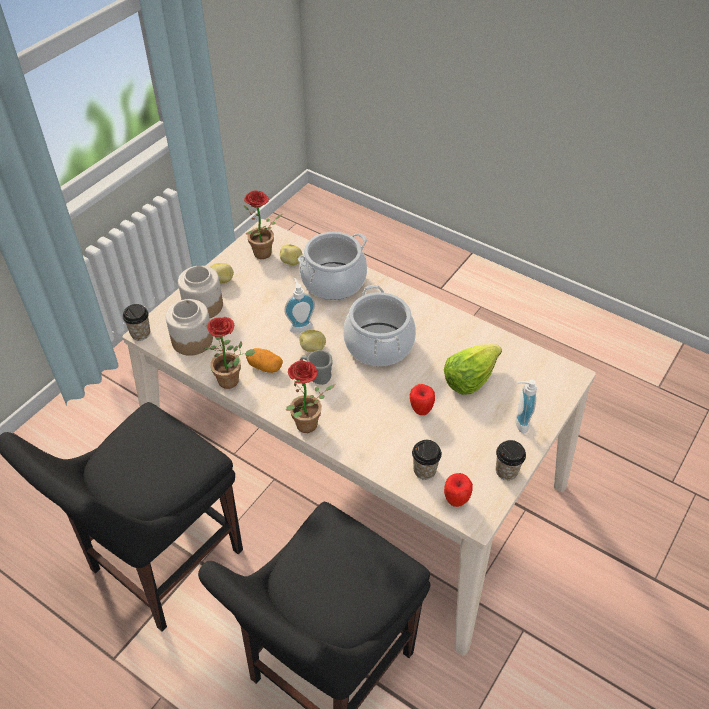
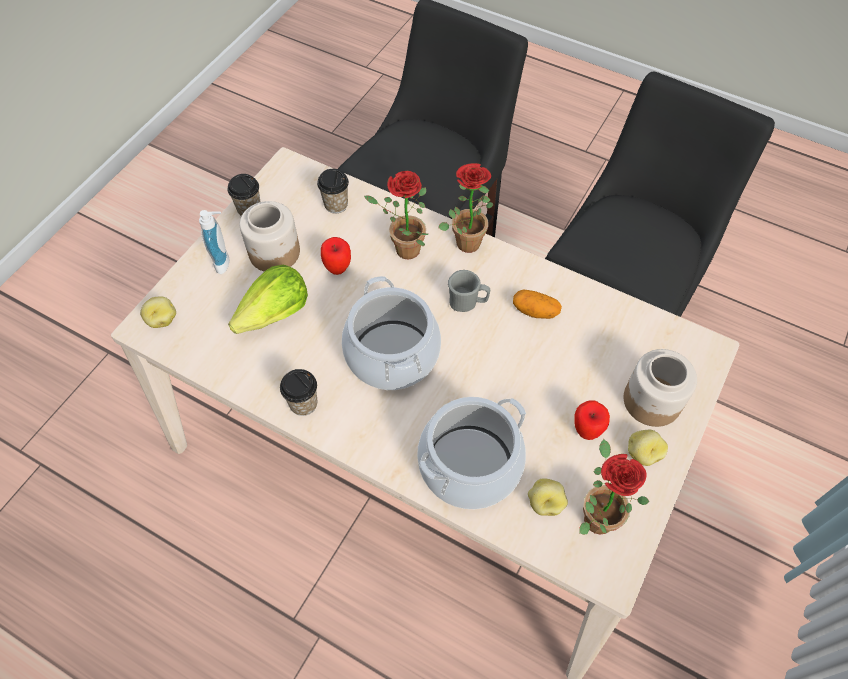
camera: 175 degrees right, 10 degrees up
(140, 333) = (716, 348): cup -> cup (303, 404)
(192, 340) = (643, 343): jar -> jar (274, 253)
(233, 381) = (568, 289): potted plant -> potted plant (402, 250)
(300, 326) = (504, 376): soap dispenser -> none
(313, 348) = (479, 342): potato -> potato (162, 319)
(456, 500) = (305, 180): apple -> apple (586, 431)

